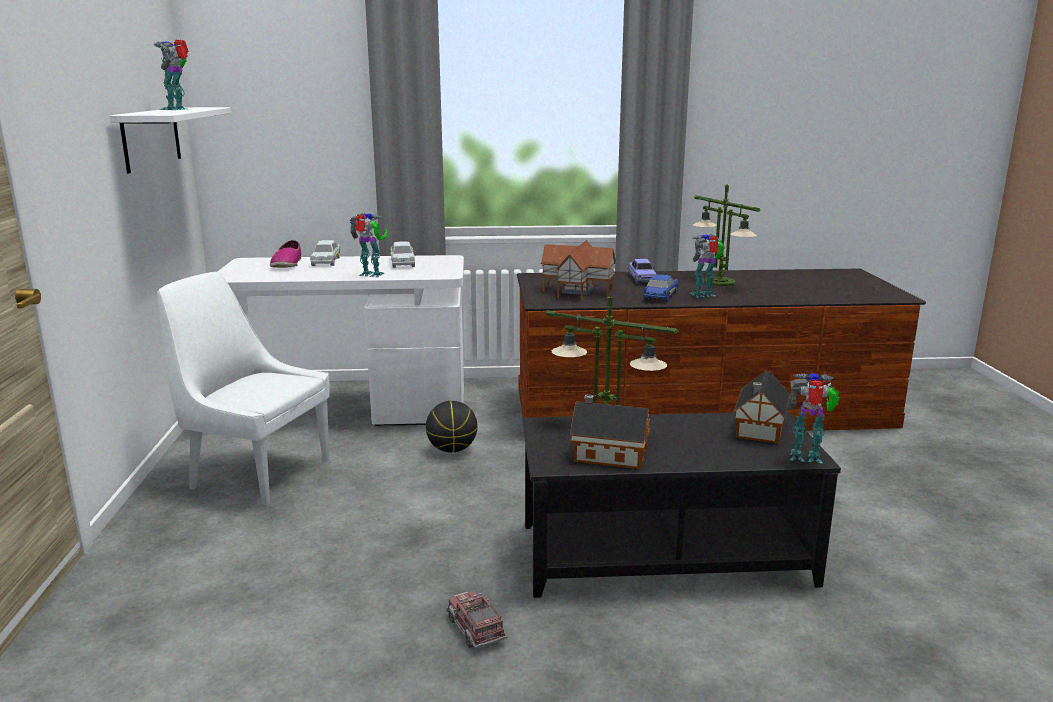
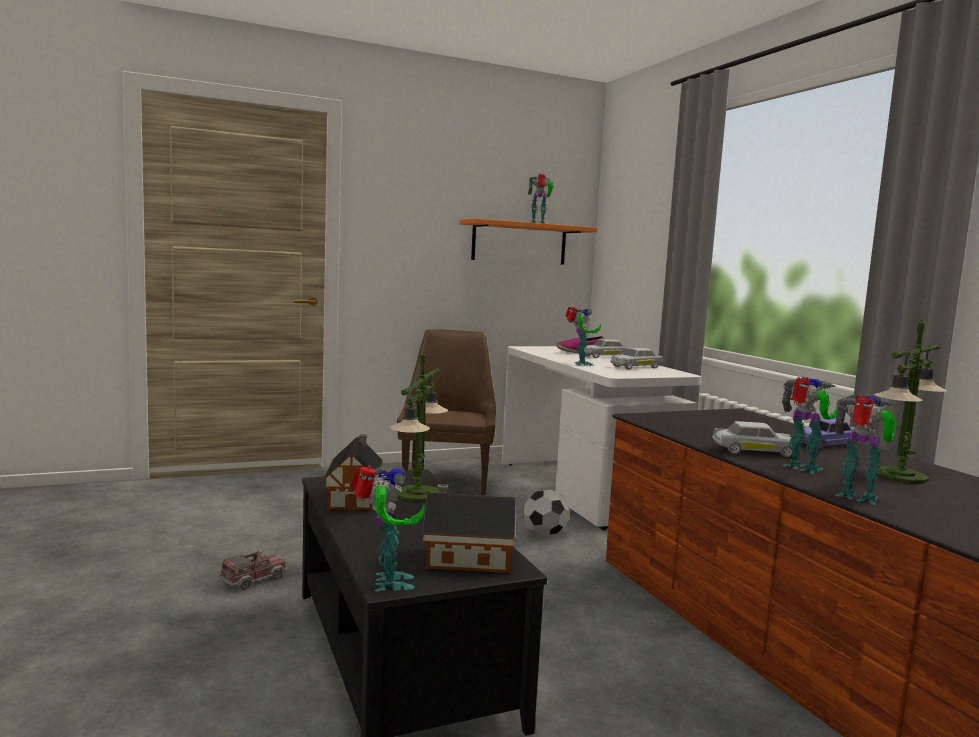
camera: 70 degrees right, 10 degrees down
(151, 138) = (519, 243): white shelf -> orange shelf
(256, 473) = (447, 483): white chair -> brown chair
(452, 450) = (544, 534): basketball -> football
(577, 290) = (710, 425): toy house -> none
(660, 296) = (753, 451): blue toy car -> white toy car
(766, 298) = (859, 498): none -> toy robot

